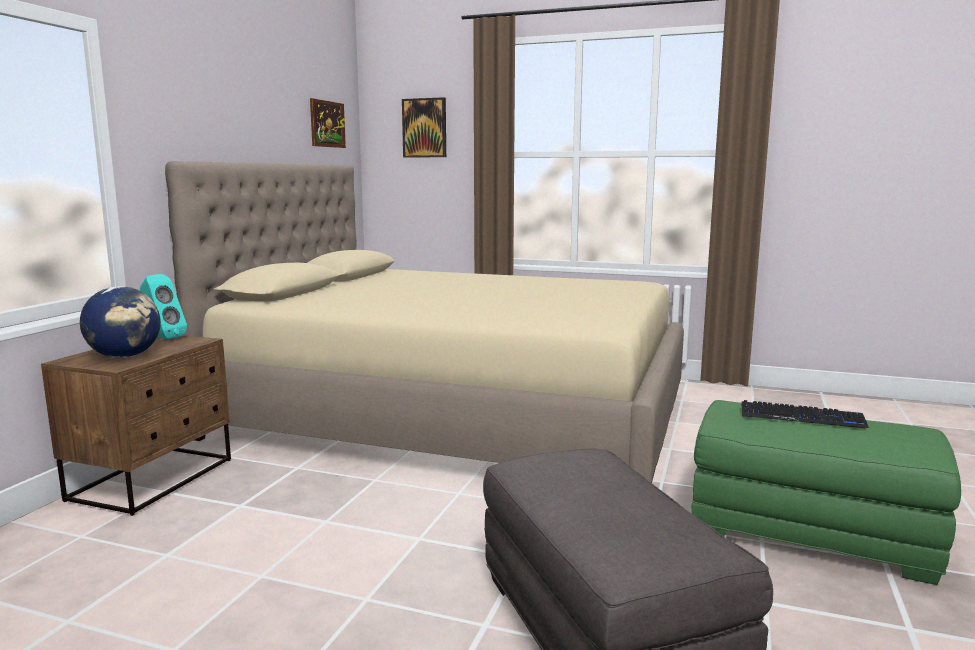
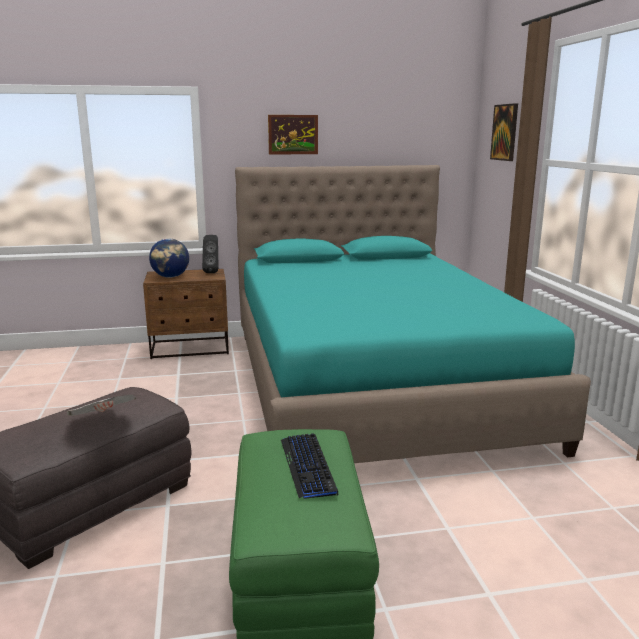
camera: 60 degrees right, 5 degrees up
(163, 338) = (212, 272): turquoise speaker -> black speaker
(327, 124) = (424, 131): picture -> picture (293, 134)
(455, 415) = (373, 383): beige bed -> turquoise bed
(630, 487) = (103, 423): none -> newspaper

